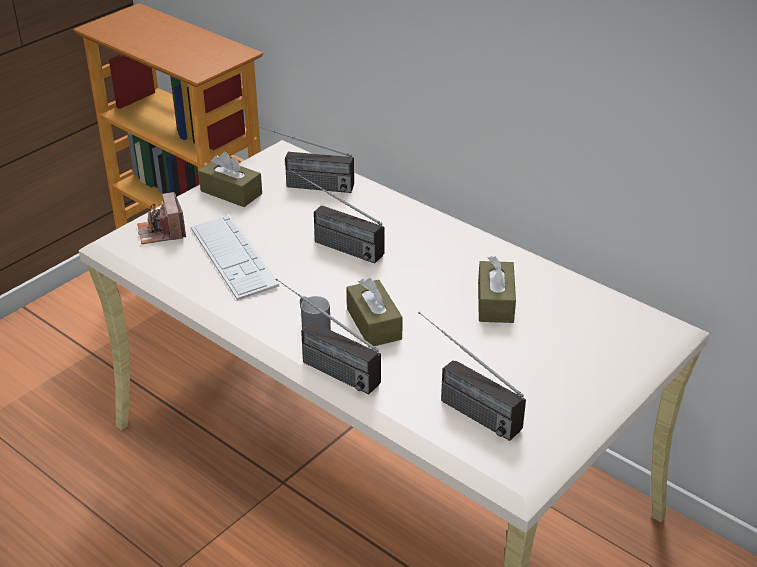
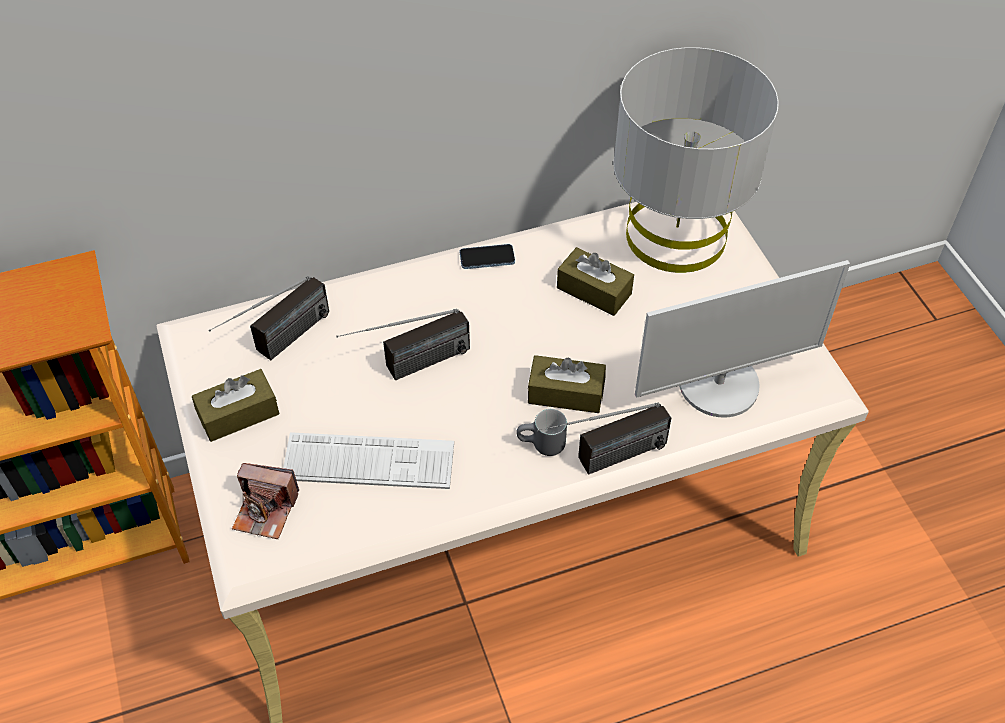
camera: 60 degrees left, 15 degrees up
(460, 405) = (719, 384): radio -> monitor
(473, 239) = (487, 258): none -> phone
(608, 325) = (675, 235): none -> grey table lamp

